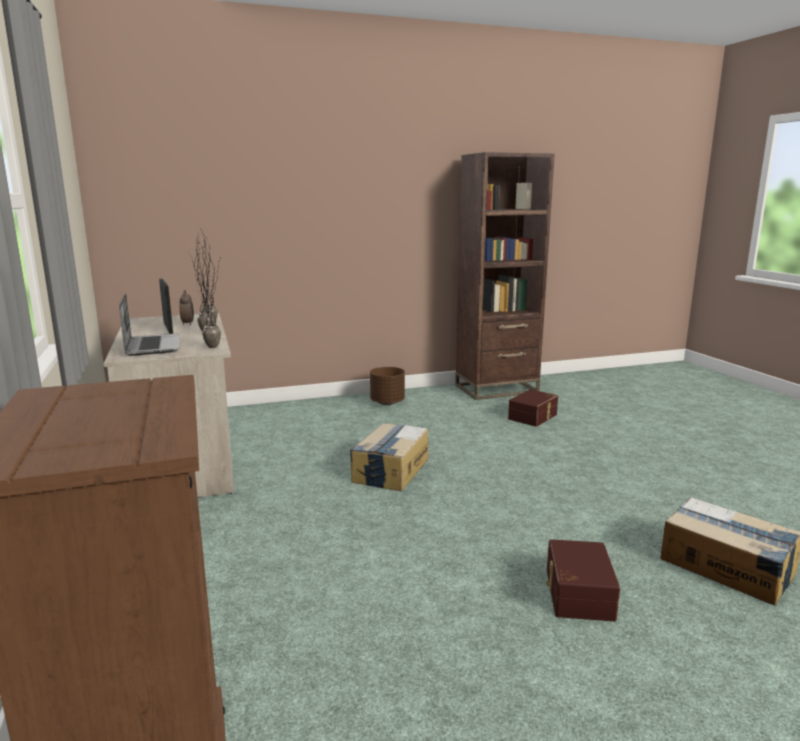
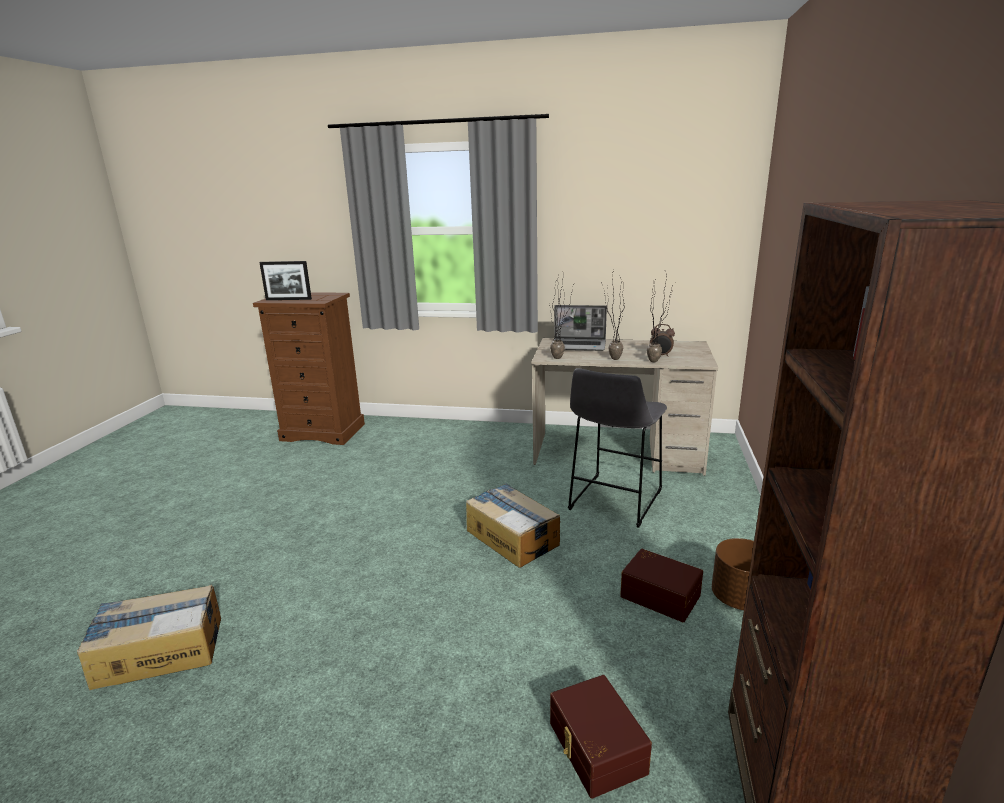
camera: 120 degrees right, 5 degrees up
(168, 328) = (646, 350): picture frame -> picture frame (288, 299)
(295, 445) = (613, 502): none -> grey stool
(577, 593) = (260, 554): brown storage box -> brown storage box (660, 595)

